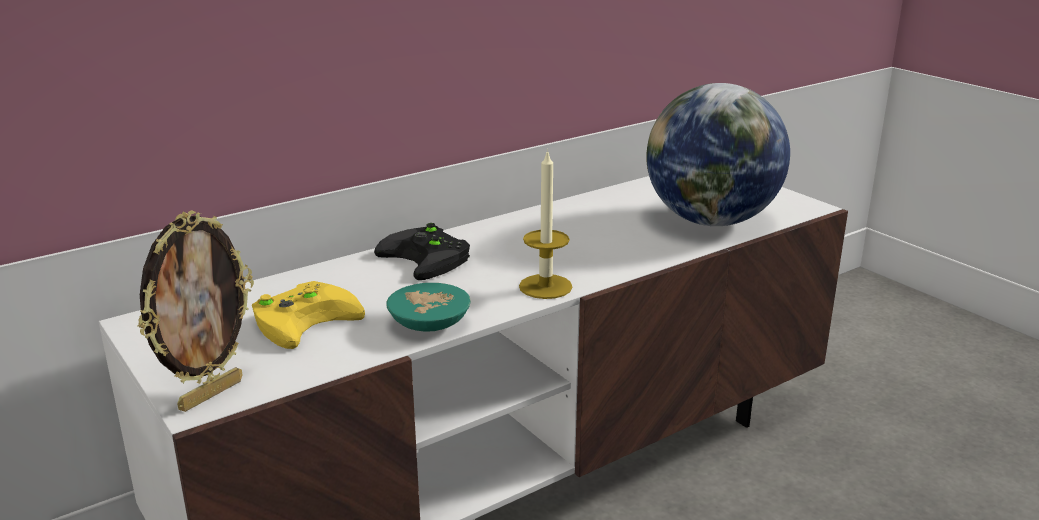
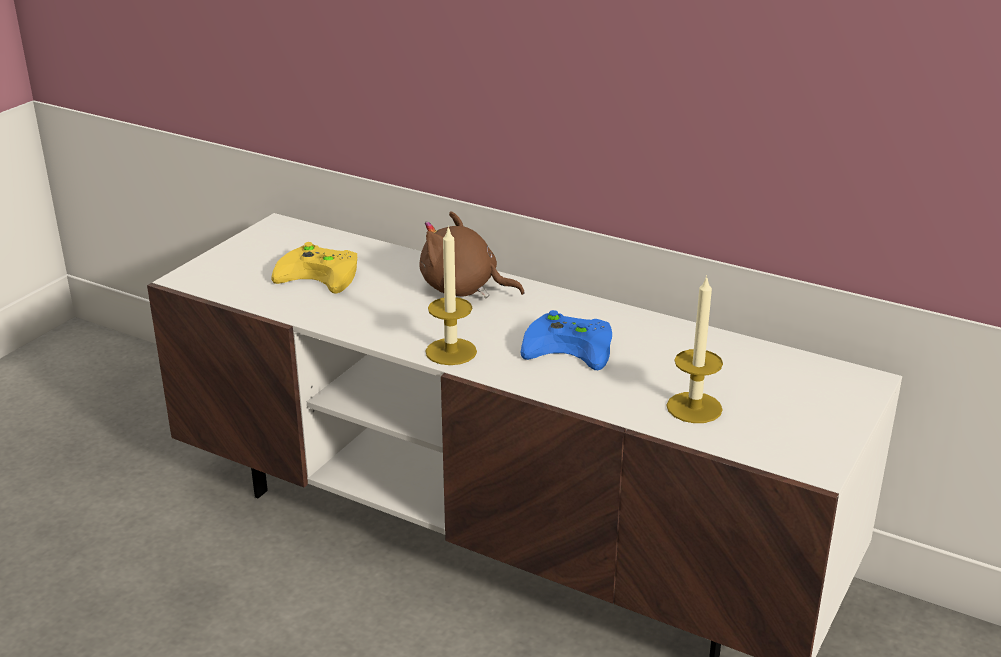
camera: 65 degrees right, 5 degrees up
(210, 394) = (201, 277): picture frame -> none
(427, 323) = (346, 319): turquoise bowl -> none
(429, 258) = (463, 289): black game controller -> brown plush toy
(582, 239) = (572, 346): none -> blue game controller
(710, 221) = (694, 407): globe -> candle

